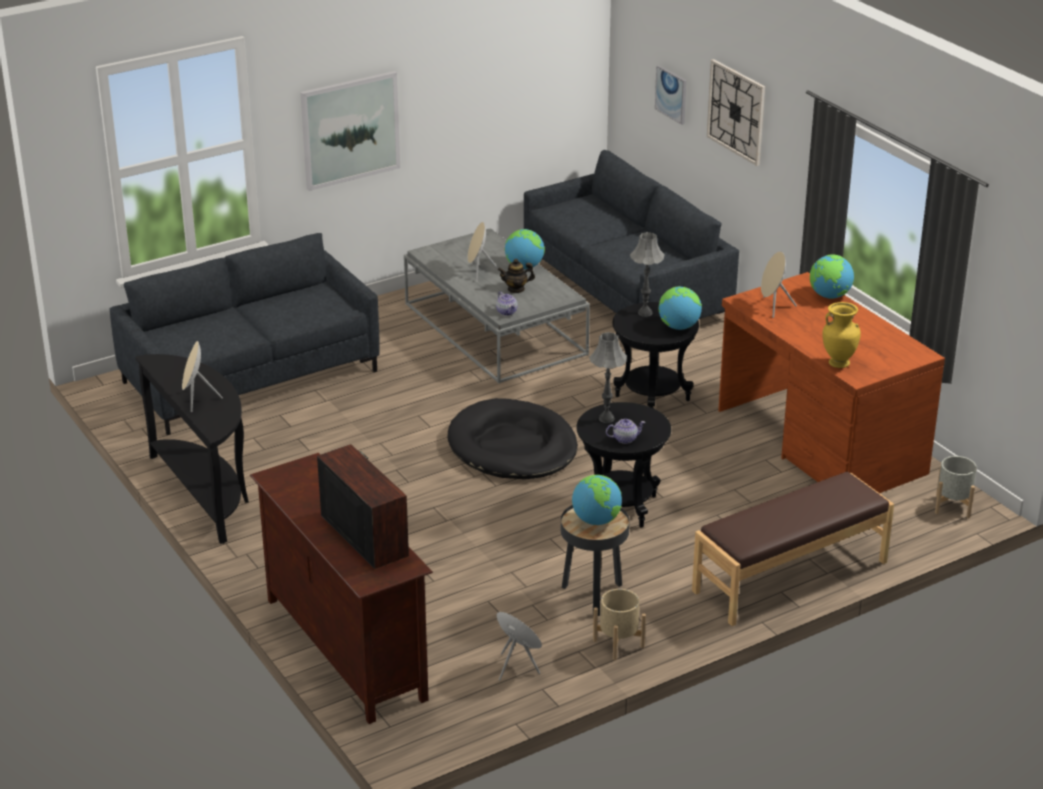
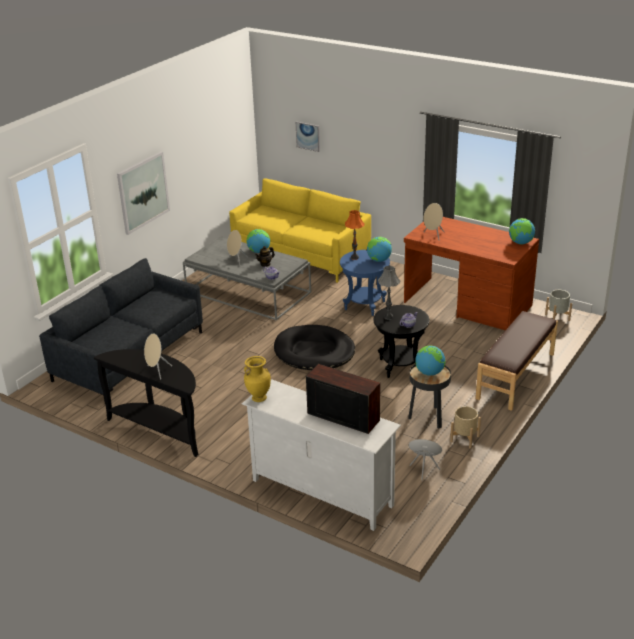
camera: 25 degrees left, 0 degrees up
(344, 649) = (321, 493): brown tv stand -> white tv stand
(626, 292) = (301, 255): grey sofa -> yellow sofa
(645, 313) = (354, 258): grey table lamp -> orange table lamp
(652, 398) = (364, 306): black side table -> blue side table
(736, 111) = (360, 136): wall clock -> none
(829, 296) = (455, 223): globe -> globe (520, 243)
(838, 363) = (493, 254): yellow vase -> yellow vase (258, 398)

